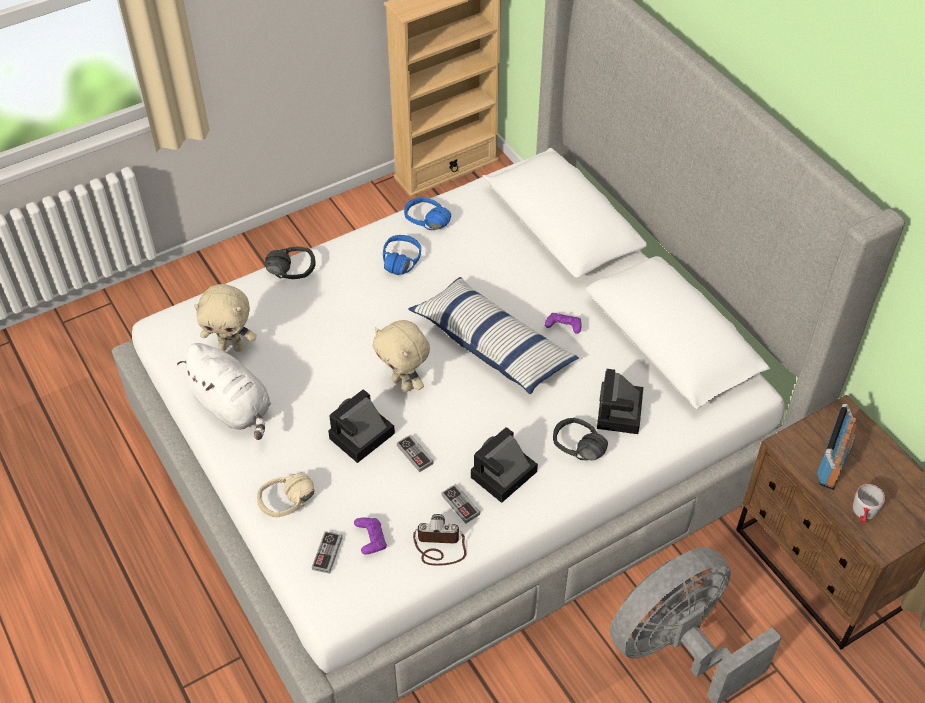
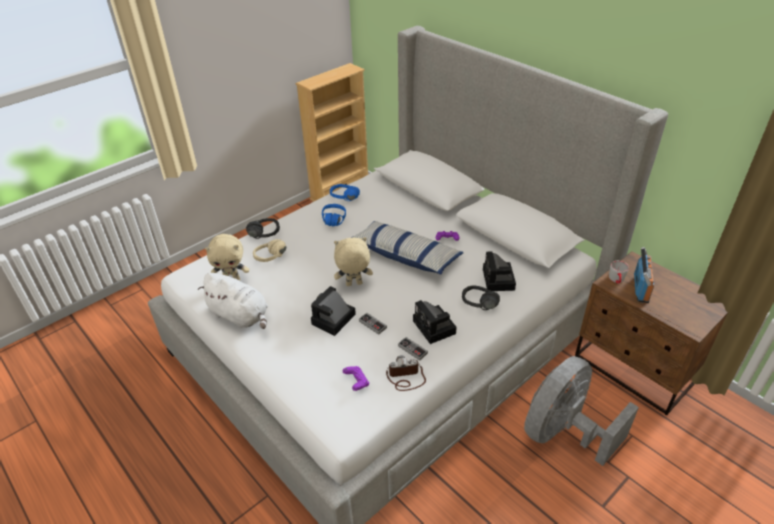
camera: 10 degrees left, 10 degrees down
(291, 507) = (294, 370): beige headphones -> beige headphones (273, 259)
(327, 553) = (327, 396): game controller -> none
(404, 383) = (354, 284): beige plush toy -> beige plush toy turned 135 degrees clockwise
(502, 476) = (435, 328): camera -> camera turned 60 degrees counterclockwise
(863, 514) = (673, 313): grey mug -> grey mug (616, 280)

